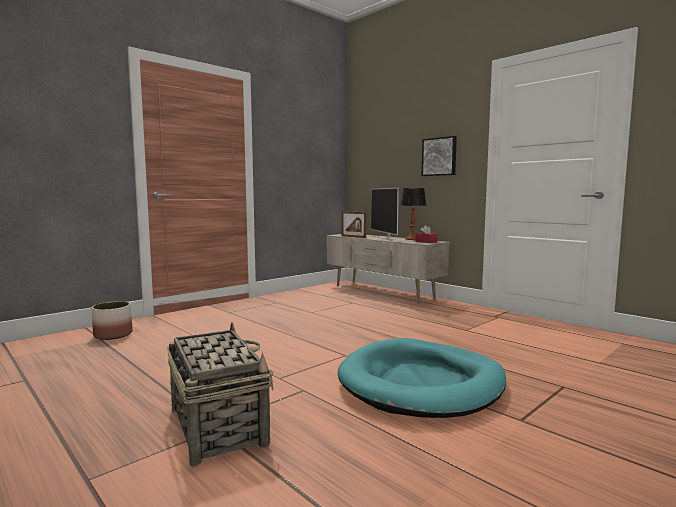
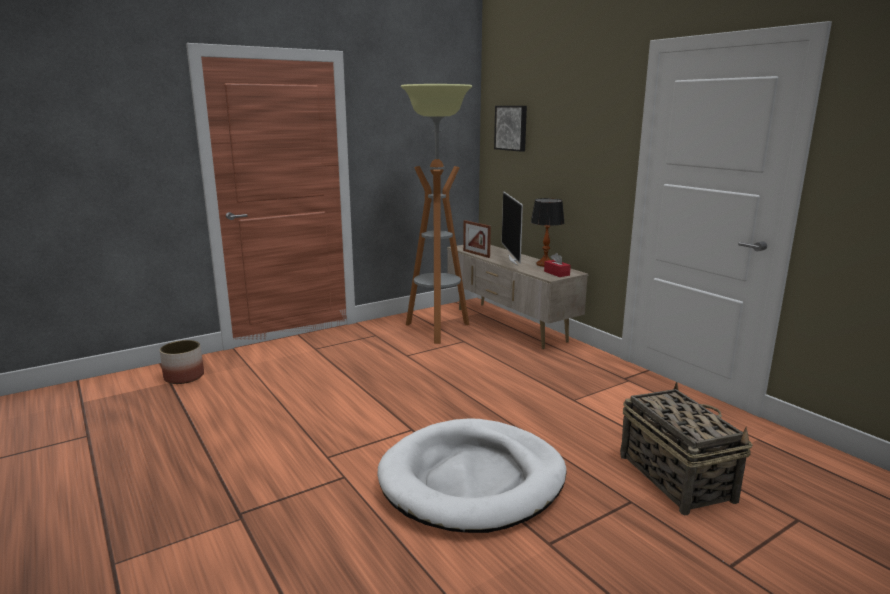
camera: 10 degrees right, 10 degrees up
(217, 425) = (243, 514): basket -> basket (675, 477)
(327, 297) = (437, 330): none -> floor lamp
(421, 383) = (472, 480): turquoise dog bed -> white dog bed
(439, 156) = (583, 161): picture -> picture (511, 128)

